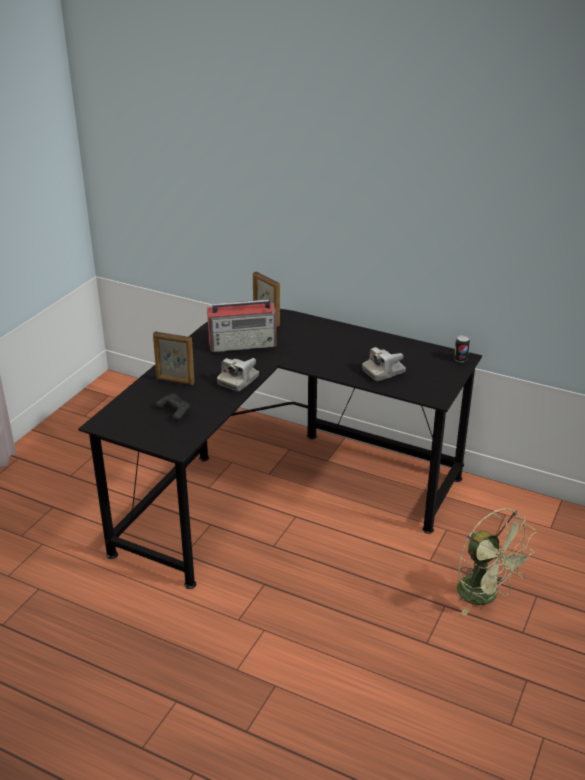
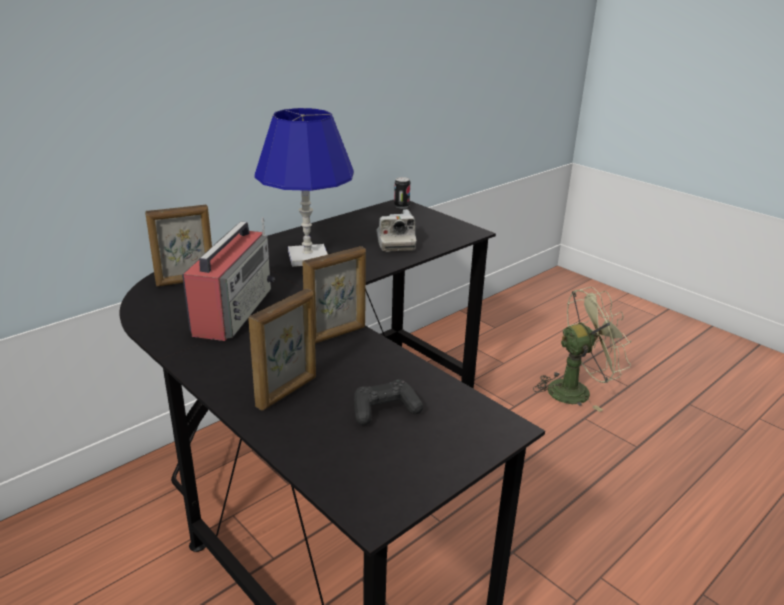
camera: 70 degrees left, 5 degrees down
(238, 380) = (336, 335): camera -> picture frame
(330, 346) = (308, 257): none -> blue table lamp

